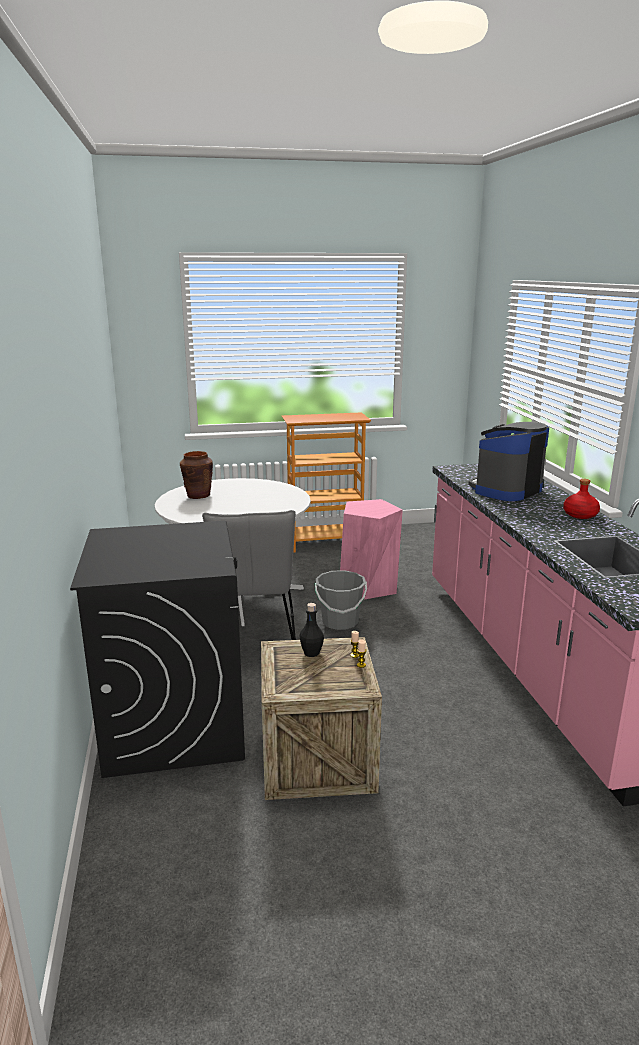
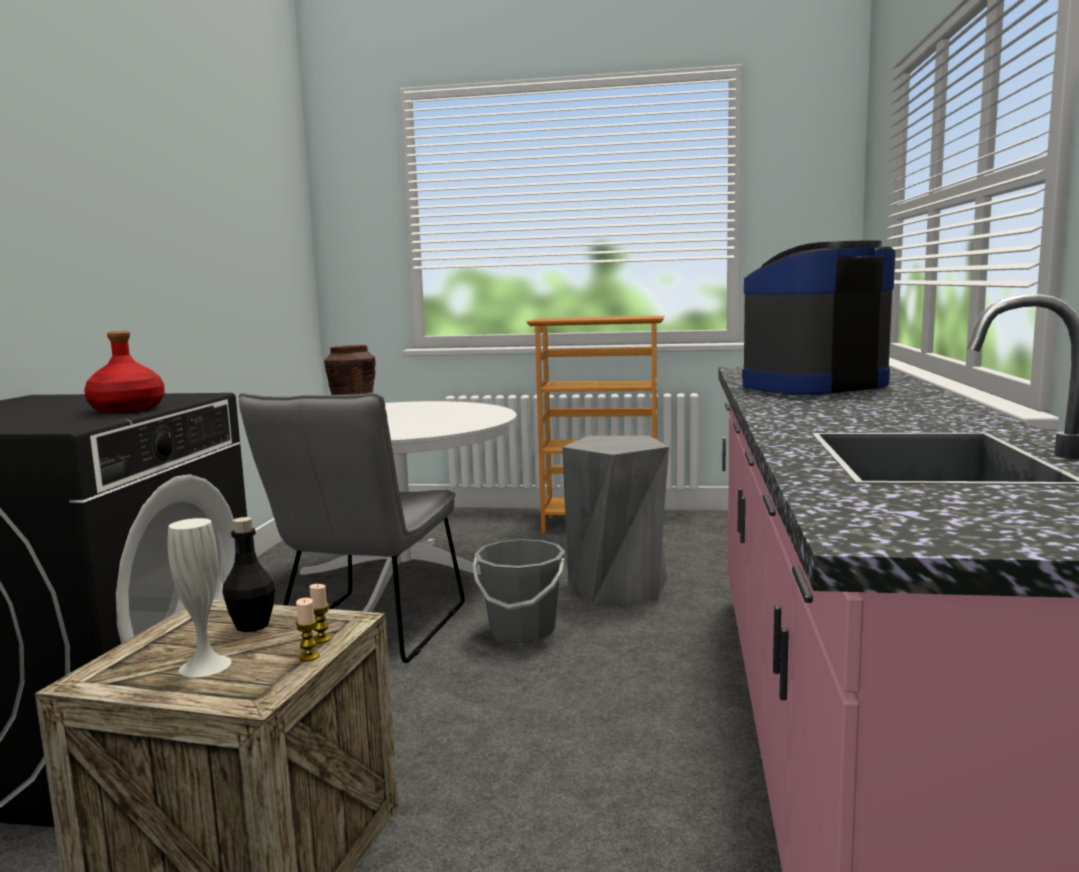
camera: 20 degrees right, 10 degrees down
(320, 677) = (205, 666): none -> white vase
(369, 586) = (619, 586): pink stool -> grey stool
(580, 515) = (933, 409): red bottle -> red bottle (127, 409)

